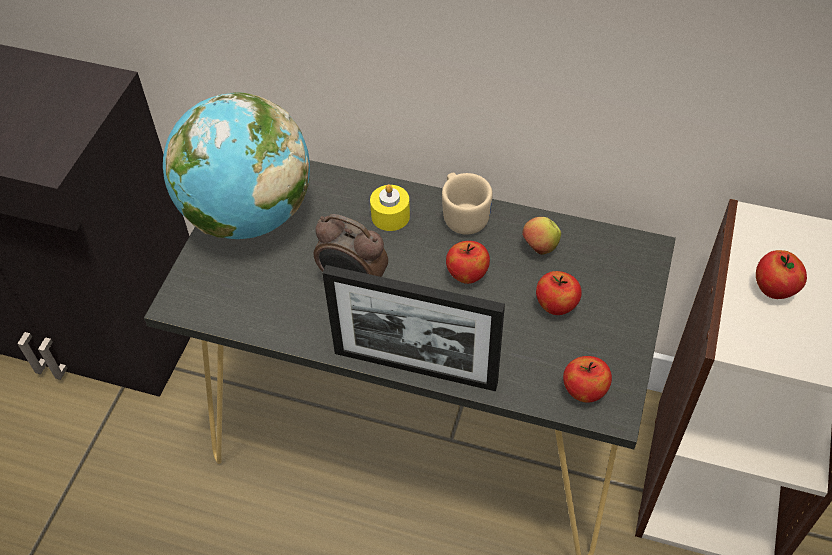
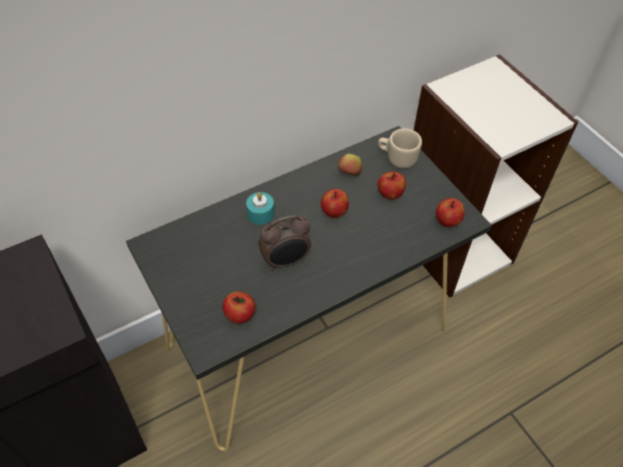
camera: 50 degrees left, 0 degrees up
(247, 215) = (182, 273): globe -> none
(390, 216) = (260, 214): yellow candle -> turquoise candle
(415, 368) = (367, 274): picture frame -> none
(463, 215) = (295, 185): beige mug -> beige mug (397, 158)
(774, 289) = (485, 111): apple -> apple (240, 315)

